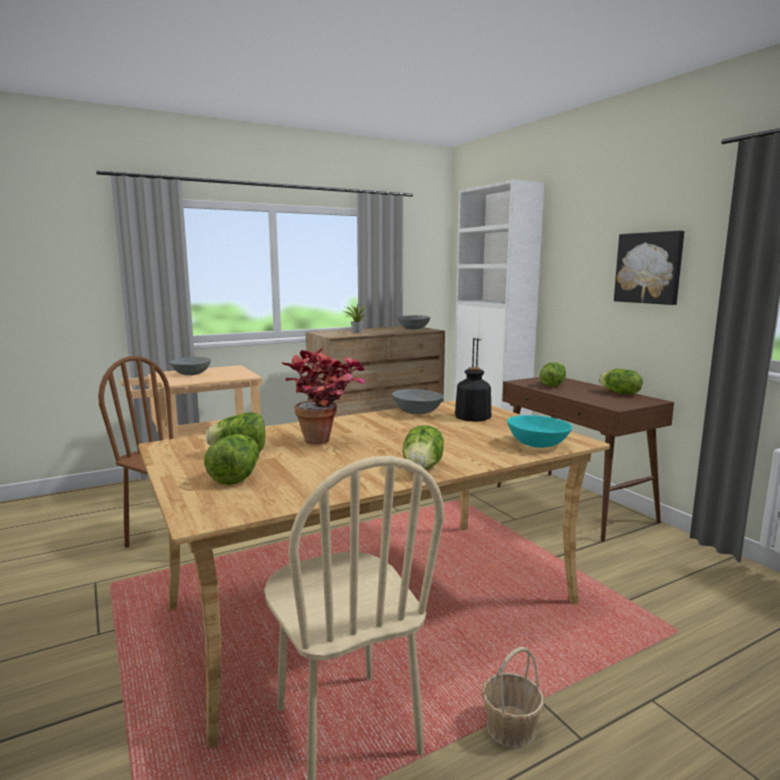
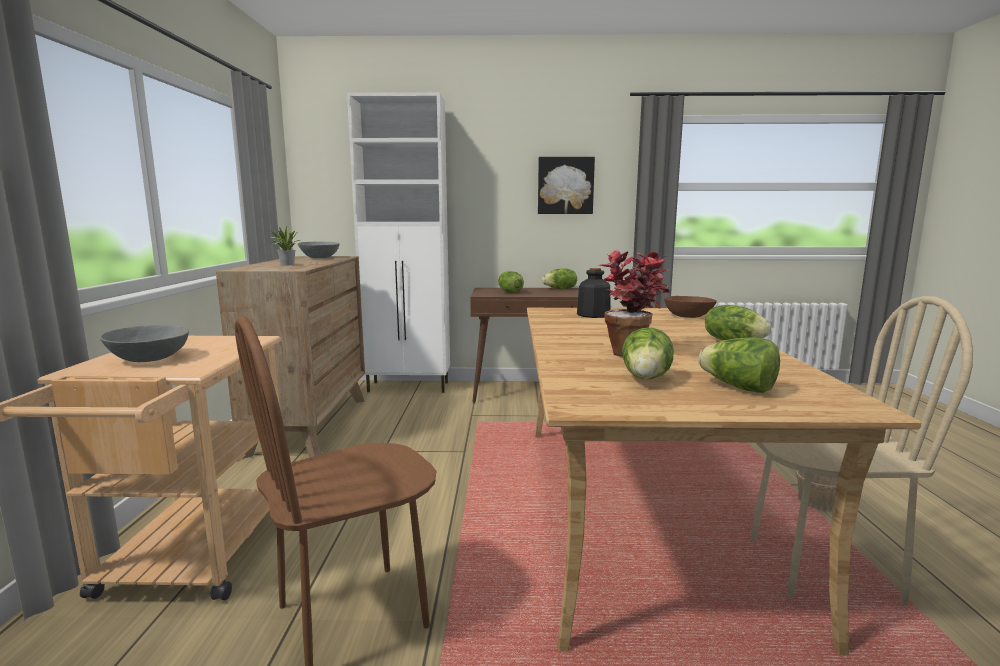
camera: 60 degrees left, 0 degrees up
(416, 412) = (557, 322): grey bowl -> none
(537, 444) = (689, 316): turquoise bowl -> brown bowl

